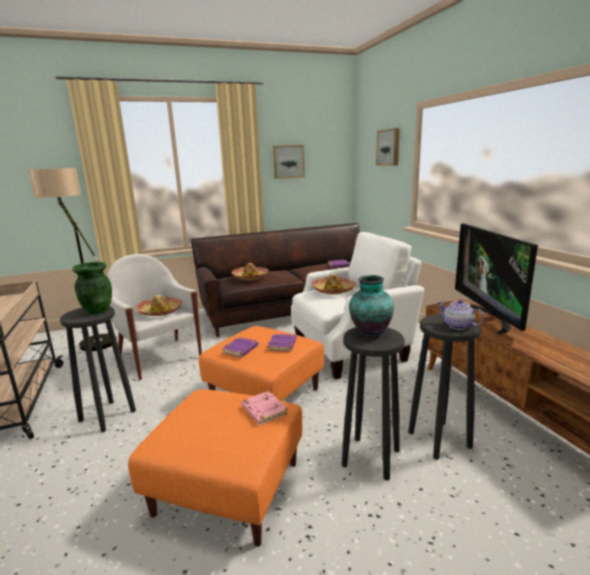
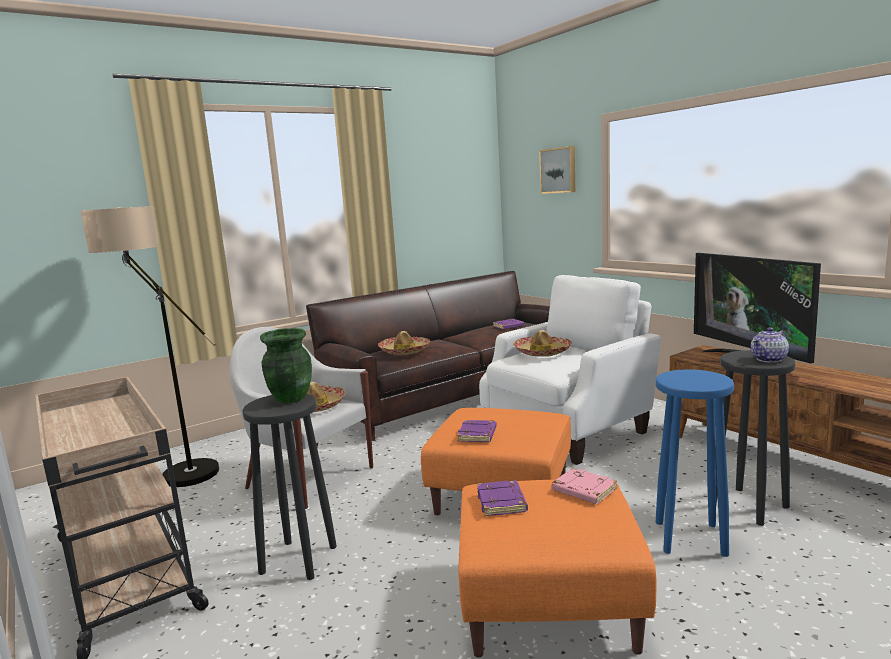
camera: 15 degrees left, 5 degrees down
(282, 345) = (527, 422): purple book -> purple book (502, 502)
(288, 162) = (422, 193): picture -> none
(369, 333) = (685, 376): vase -> none
(370, 458) = (690, 538): black stool -> blue stool
(458, 326) = (769, 359): teapot -> teapot turned 60 degrees counterclockwise

